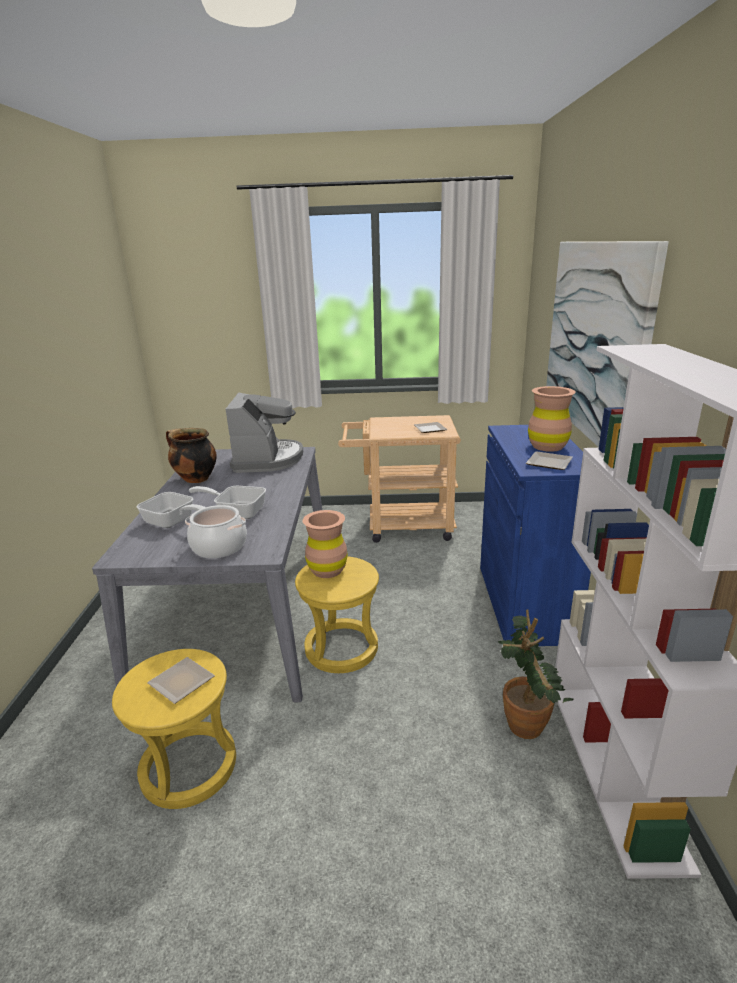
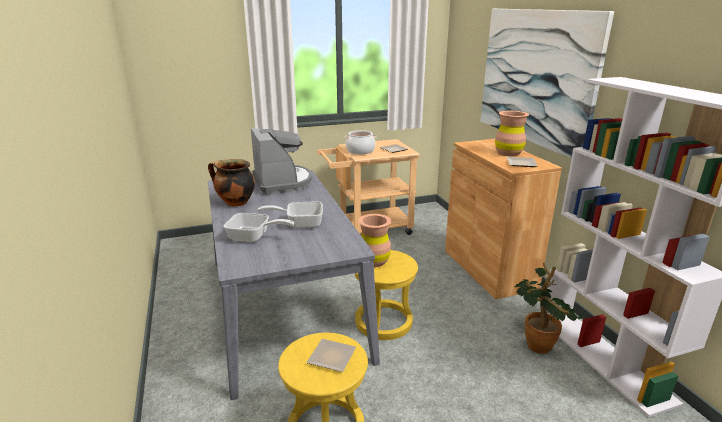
camera: 20 degrees left, 0 degrees up
(219, 547) = (313, 250): cooking pot -> cooking pot (360, 151)
(524, 602) = (488, 269): blue cabinet -> brown cabinet

